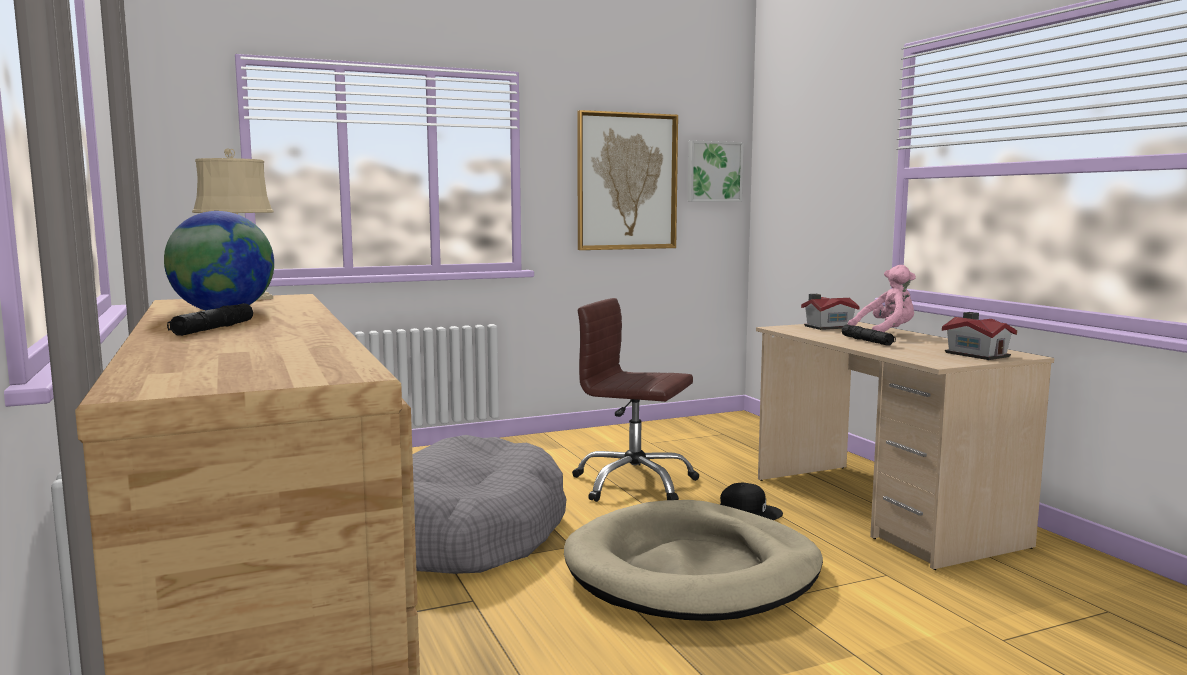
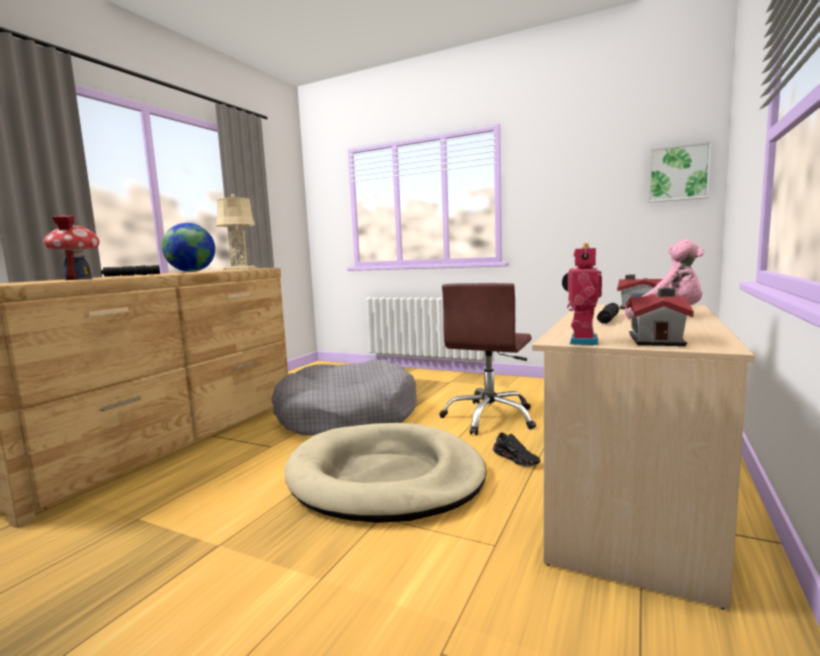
camera: 50 degrees right, 0 degrees up
(253, 346) = (78, 279): none -> toy house
(627, 181) = (587, 191): picture -> none
(634, 484) = (490, 418): brown office chair -> brown office chair turned 135 degrees counterclockwise
(749, 512) = (516, 459): black cap -> black shoe
(952, 362) = (581, 341): none -> toy robot

